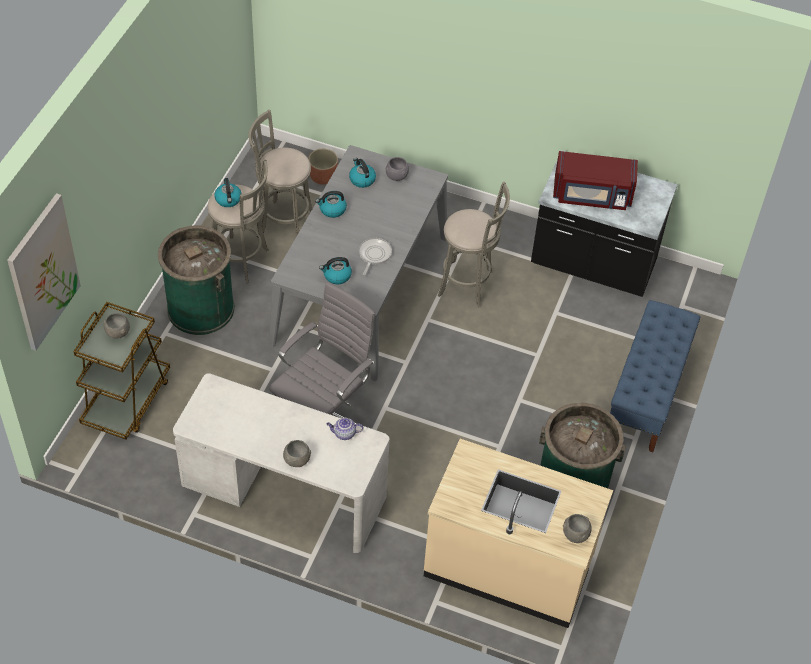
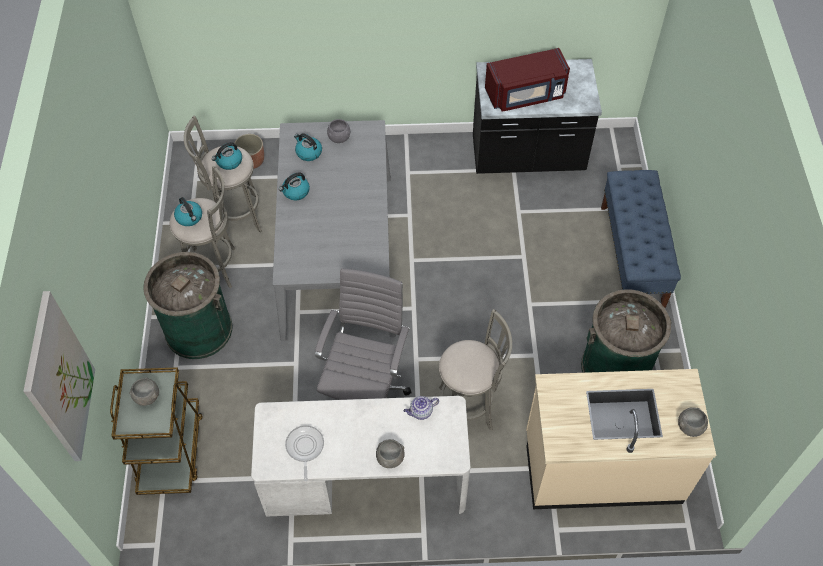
camera: 20 degrees left, 5 degrees up
(336, 276) = (333, 255): kettle -> kettle (229, 162)
(374, 255) = (357, 222): frying pan -> frying pan (305, 448)
(468, 284) = (431, 214): grey stool -> grey stool (469, 407)

